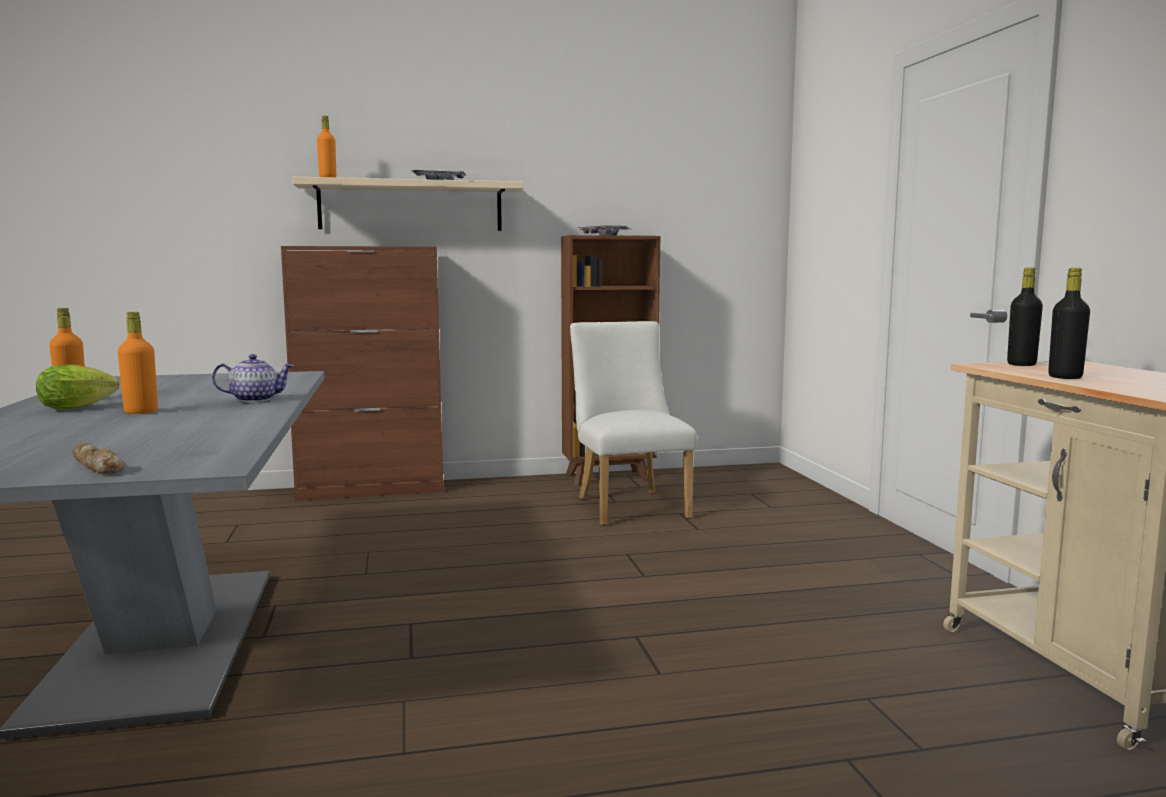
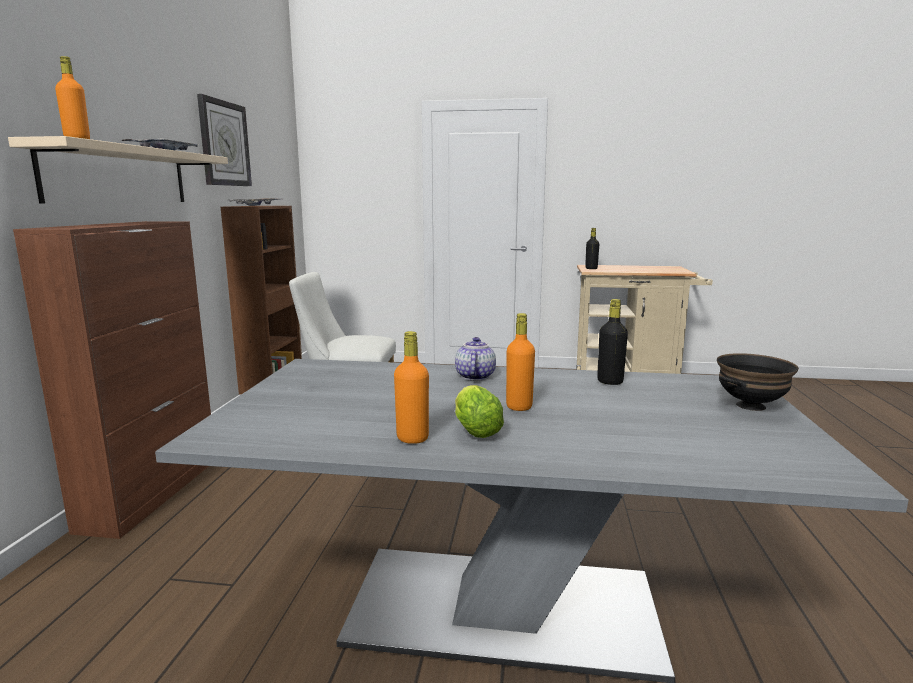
camera: 70 degrees left, 5 degrees up
(96, 466) = (750, 405): bread -> black bowl
(591, 166) = (224, 144): none -> wall clock
(1065, 377) = (632, 271): black bottle -> black bottle (610, 382)

